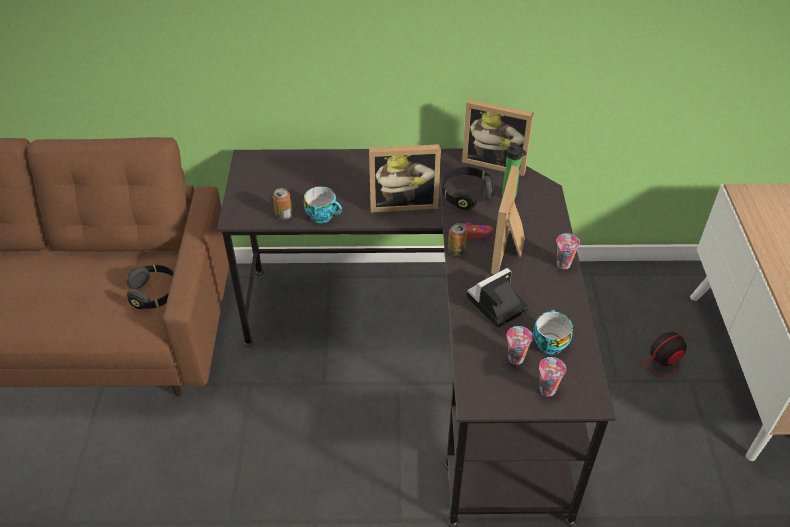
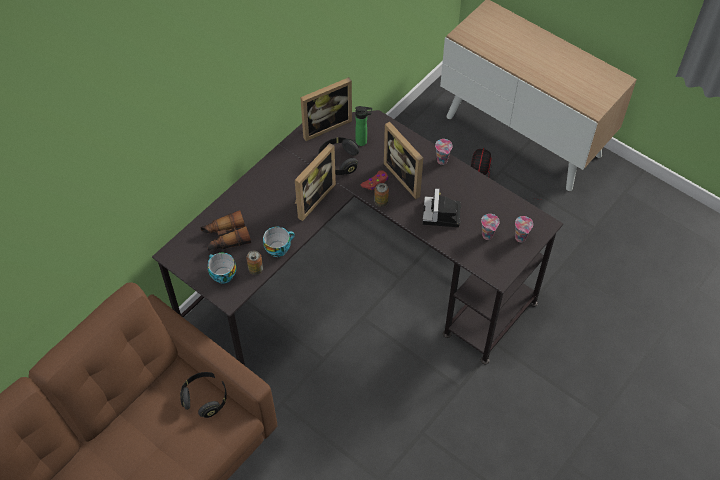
camera: 50 degrees left, 10 degrees up
(298, 177) = (225, 237): none -> binoculars
(549, 342) = (490, 212): cup -> cup (222, 275)

